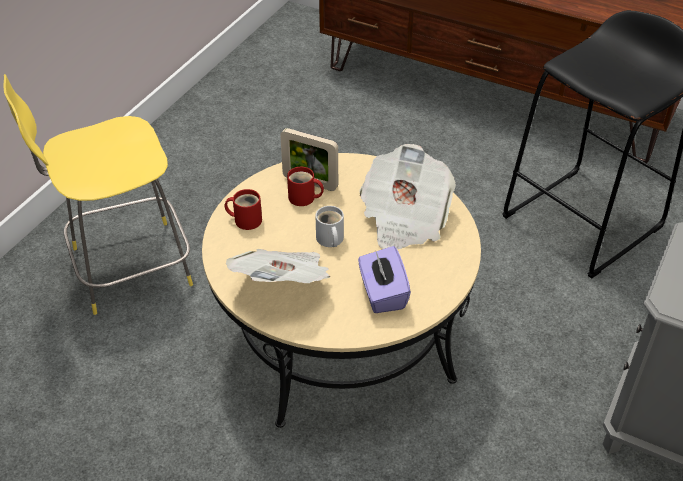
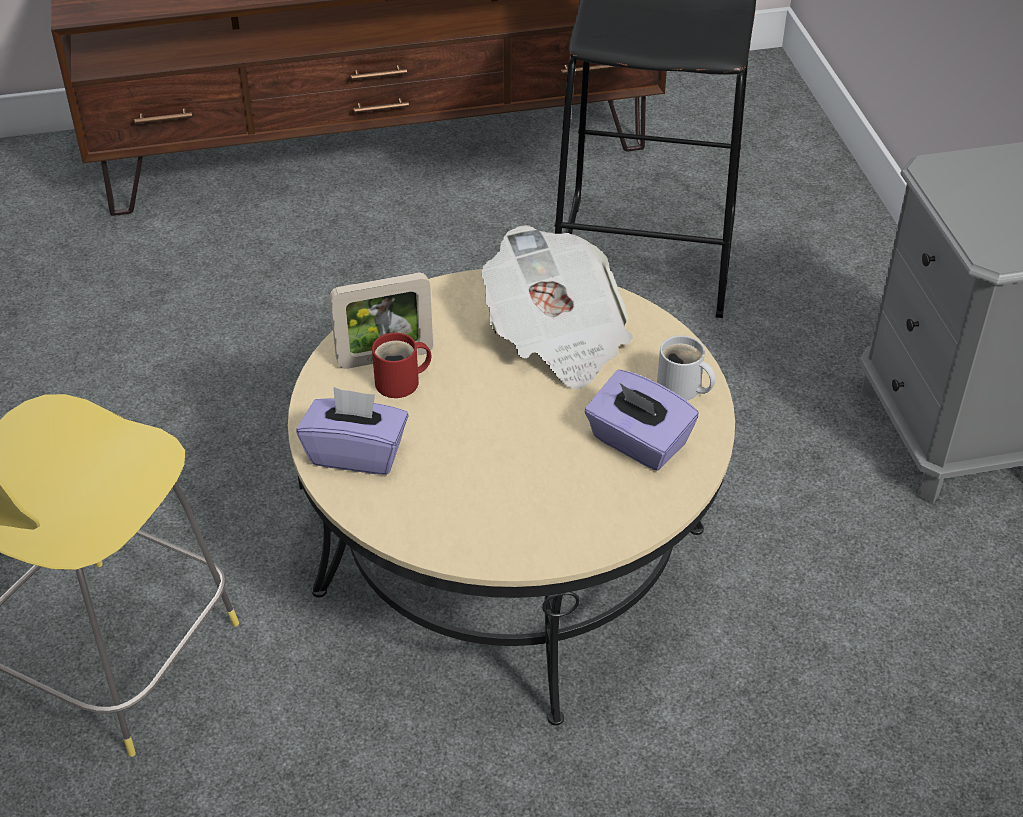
camera: 40 degrees left, 0 degrees up
(246, 219) = (356, 453): red mug -> purple tissue box
(284, 284) = (507, 504): newspaper -> none
(329, 240) = (497, 416): white mug -> white mug (682, 389)

